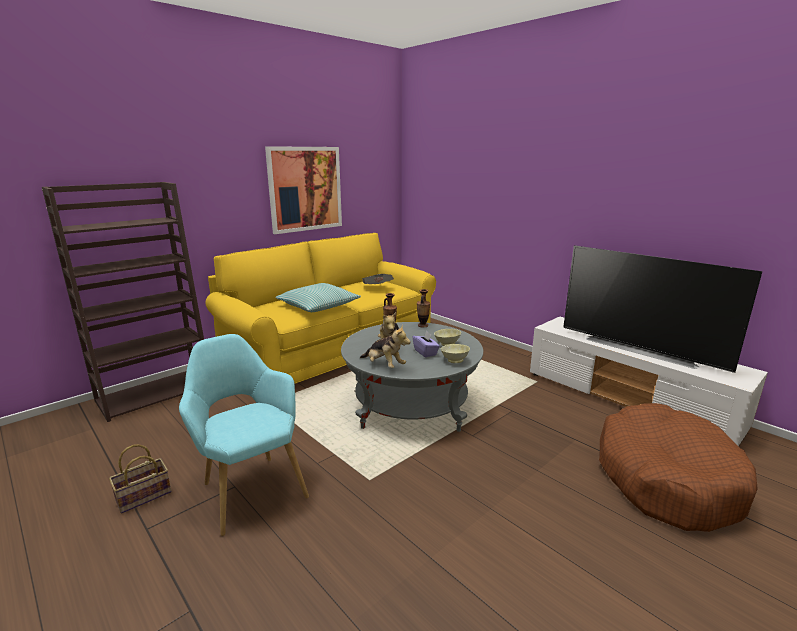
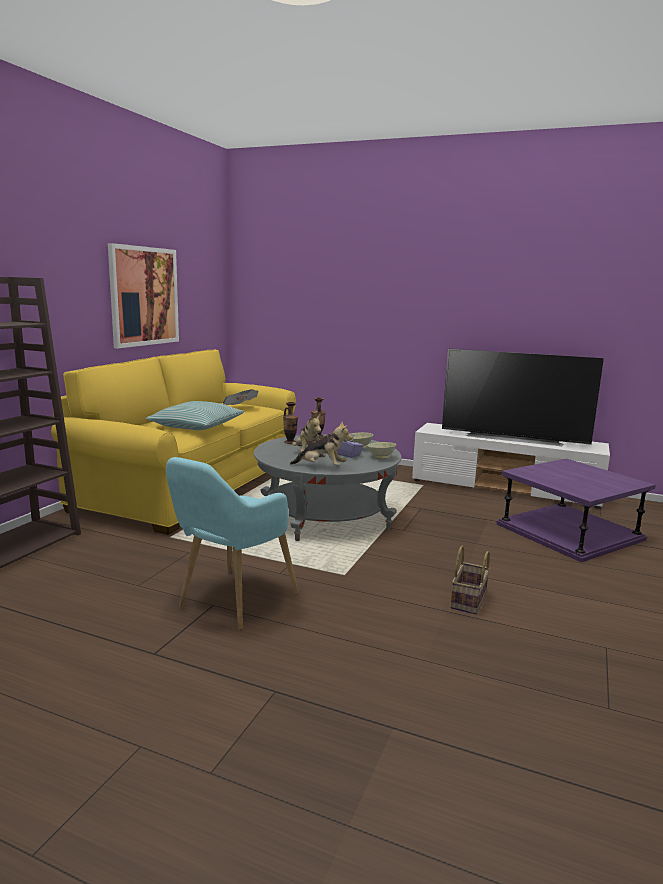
camera: 25 degrees left, 5 degrees down
(142, 497) = (116, 633): basket -> basket (469, 601)
(250, 487) = (231, 602): turquoise armchair -> turquoise armchair turned 90 degrees counterclockwise
(666, 478) = (569, 532): brown dog bed -> purple side table

